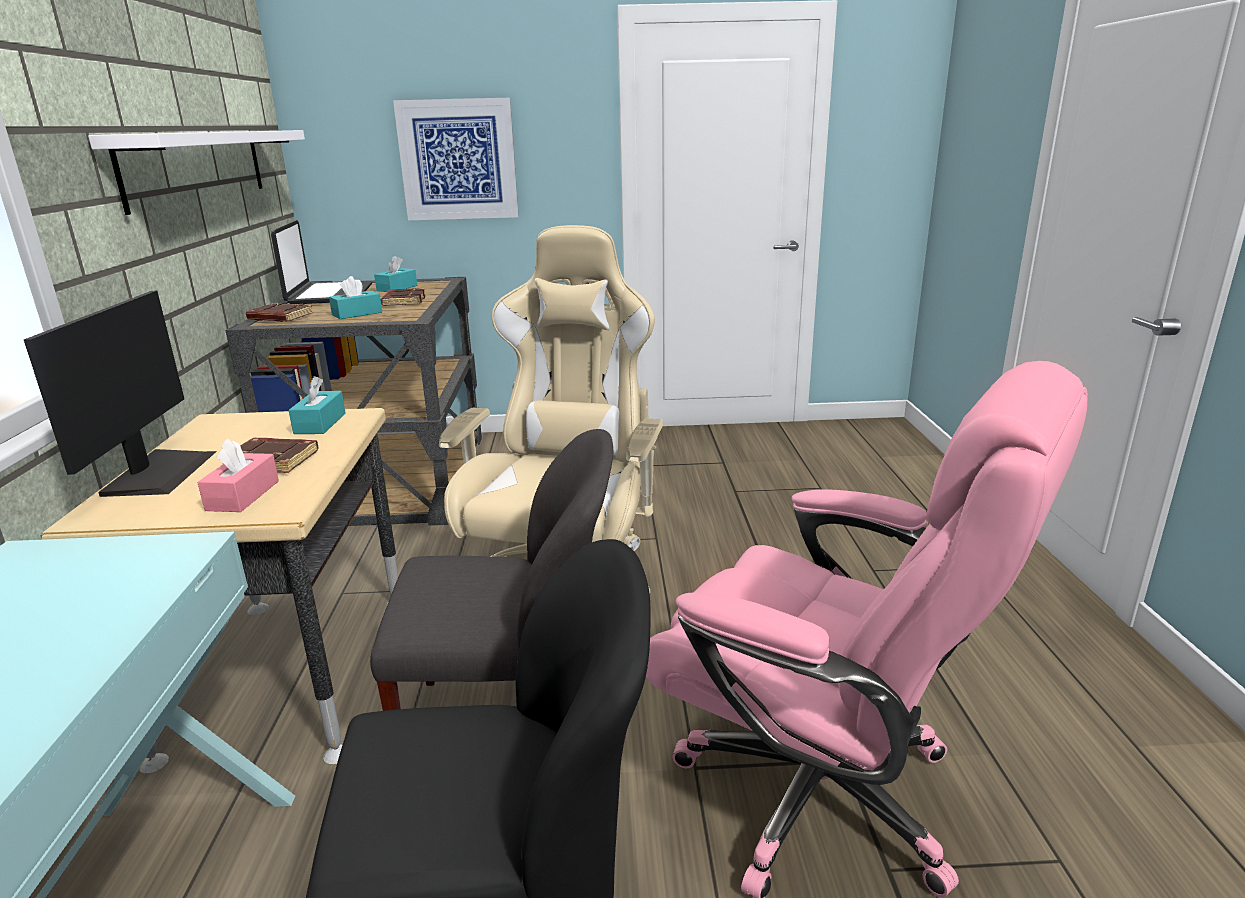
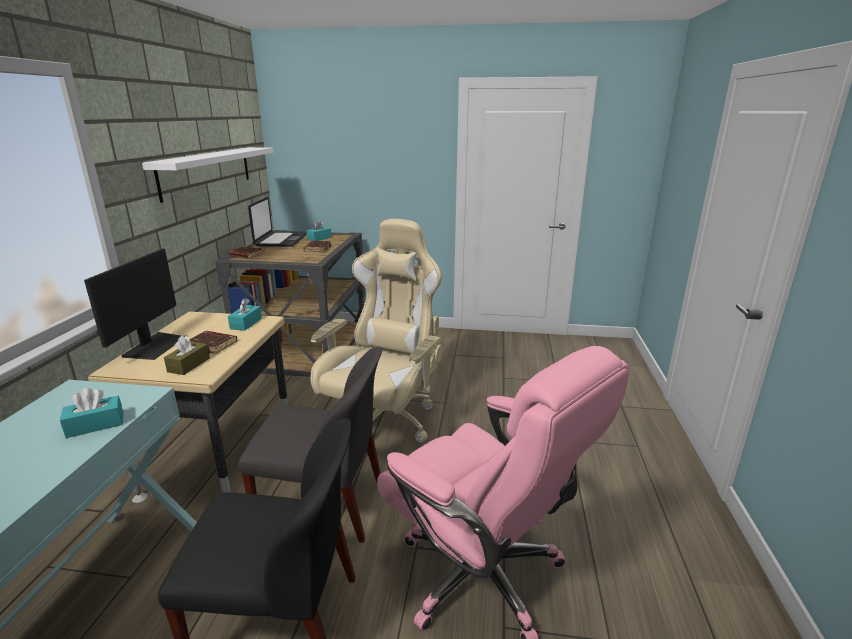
camera: 10 degrees right, 0 degrees up
(243, 495) = (189, 365): pink tissue box -> brown tissue box
(357, 314) = (288, 255): turquoise tissue box -> turquoise tissue box (95, 425)
(458, 160) = (361, 165): picture -> none

